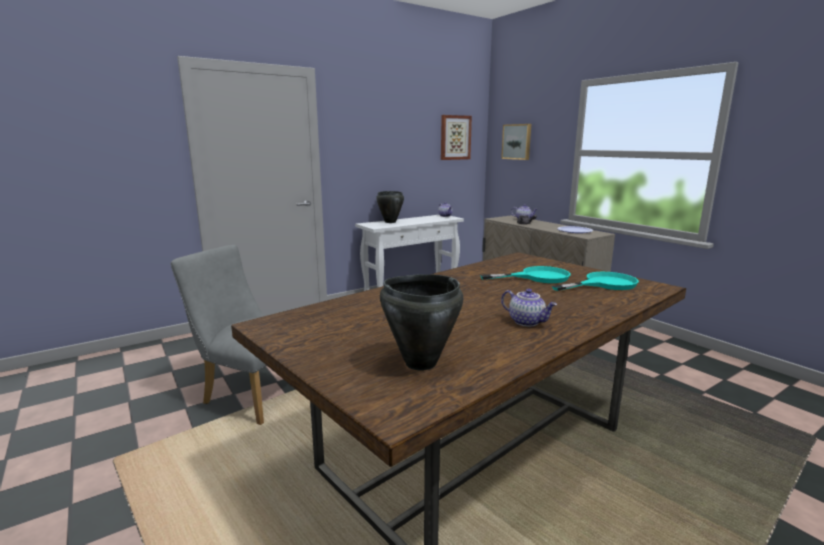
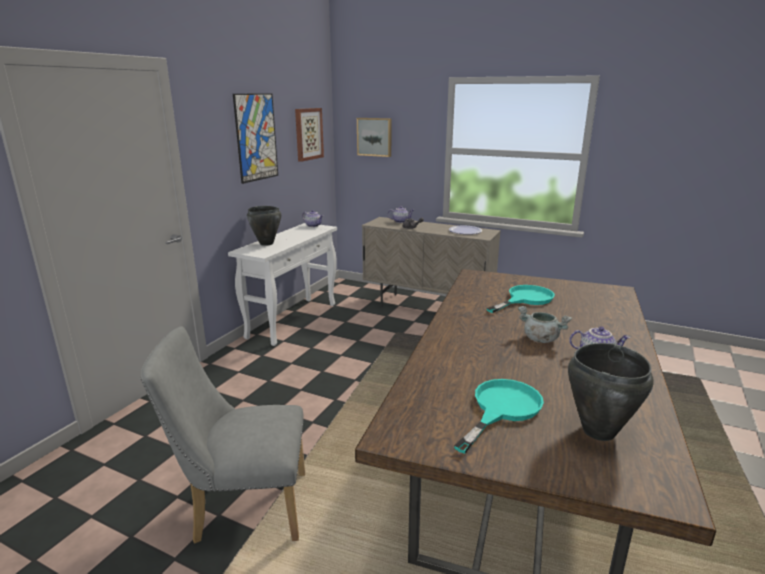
camera: 30 degrees left, 5 degrees up
(396, 135) = (256, 137): none -> picture
(494, 302) = (540, 339): none -> grey cooking pot
(603, 284) = (581, 296): turquoise frying pan -> turquoise frying pan (501, 409)

